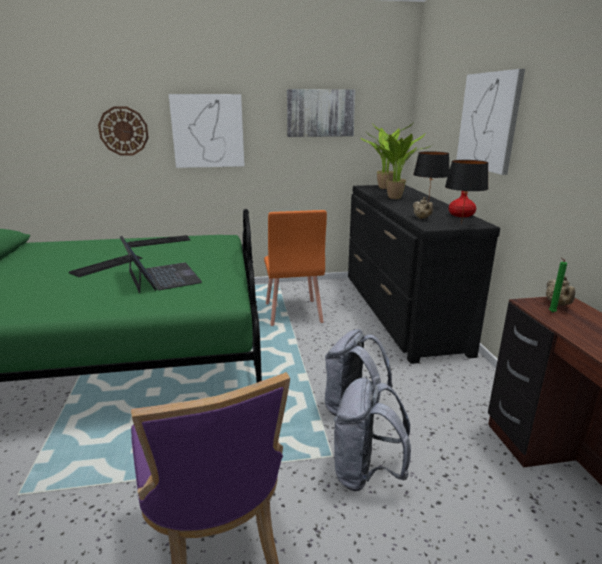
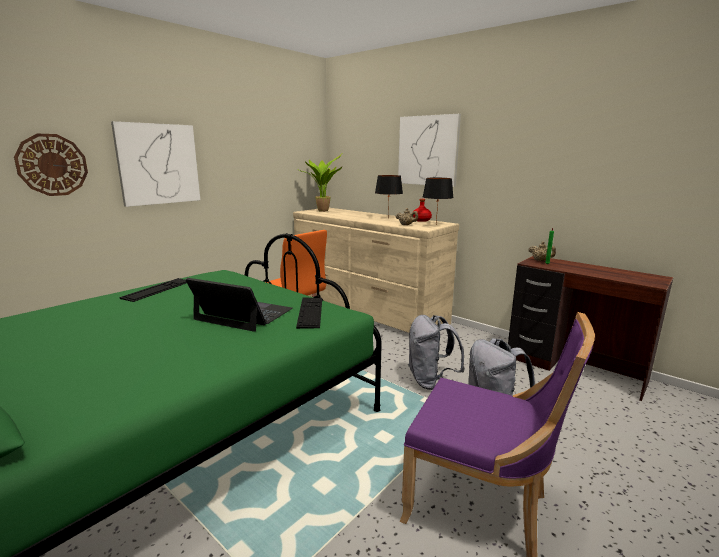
camera: 40 degrees left, 5 degrees down
(107, 265) = (150, 321): keyboard -> keyboard (310, 312)
(320, 113) = (262, 146): picture -> none
(393, 198) = (351, 216): potted plant -> none
(400, 311) = (367, 310): black dresser -> beige dresser

